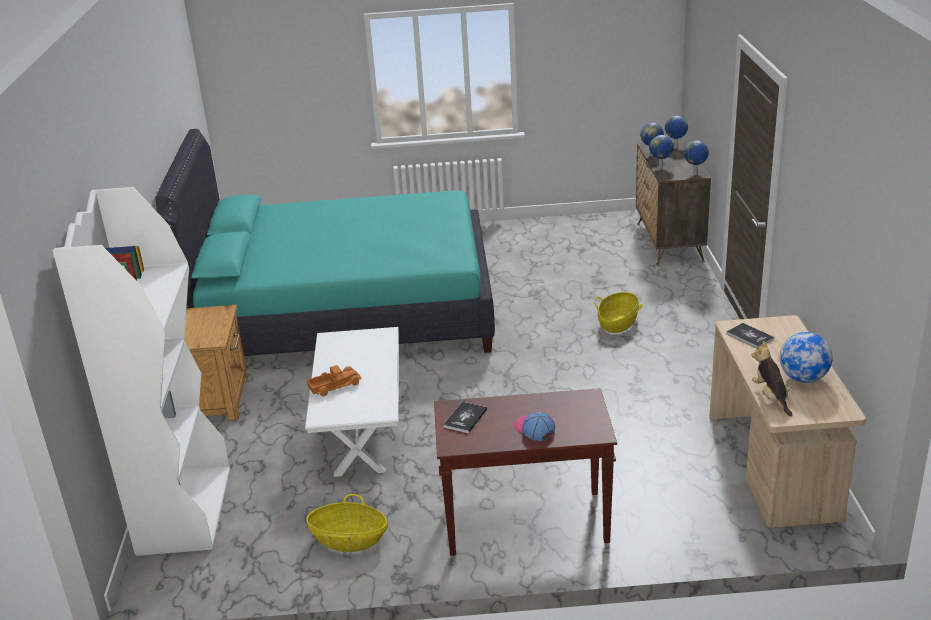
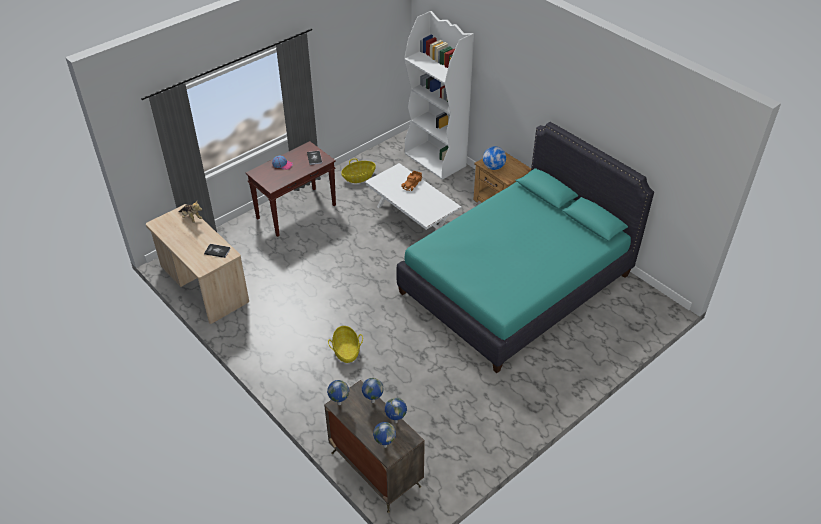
camera: 140 degrees right, 15 degrees up
(803, 378) = (180, 234): globe -> globe (493, 167)

